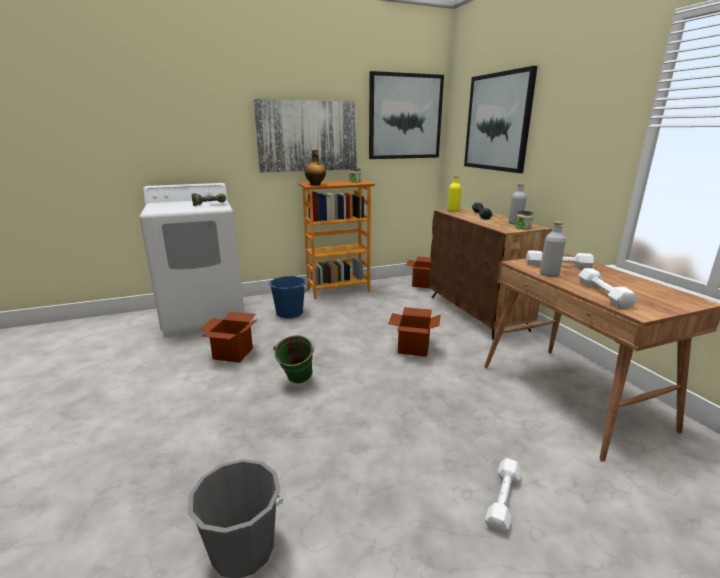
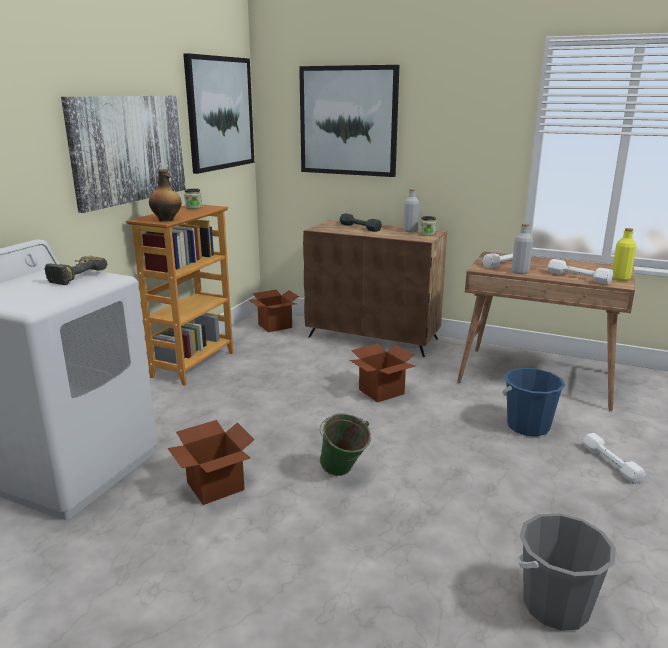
camera: 45 degrees left, 0 degrees up
(289, 313) = (188, 413): blue bucket -> blue bucket (528, 426)
(453, 210) = (321, 227): yellow bottle -> yellow bottle (620, 278)

